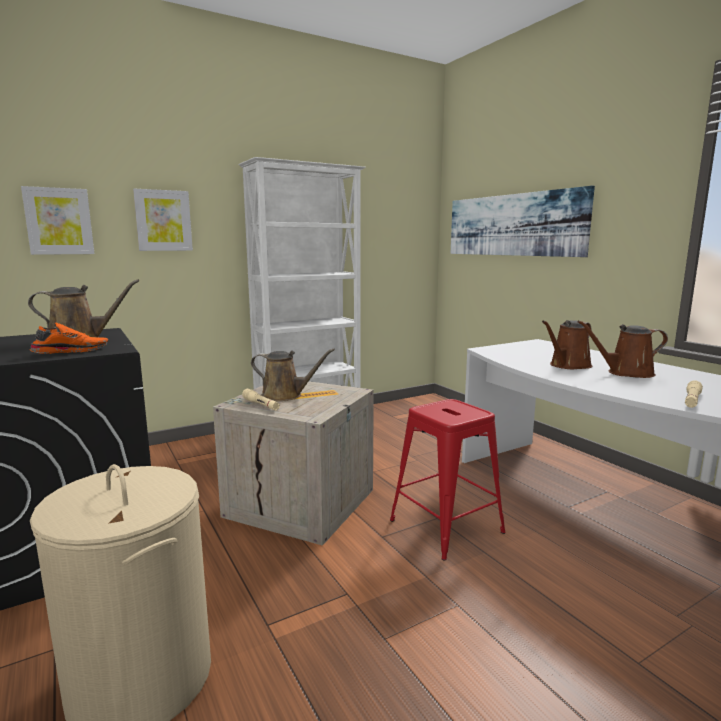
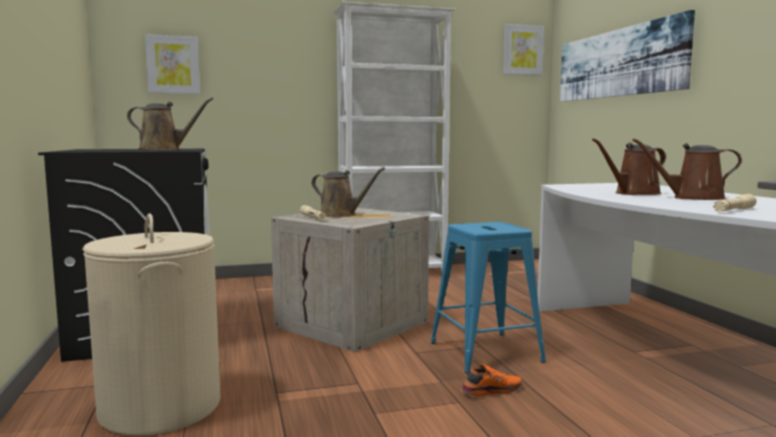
camera: 15 degrees right, 5 degrees down
(71, 351) = (150, 150): orange shoe -> orange shoe (491, 390)
(163, 220) = (261, 65): picture -> picture (522, 50)
(447, 526) = (486, 352): red stool -> blue stool

